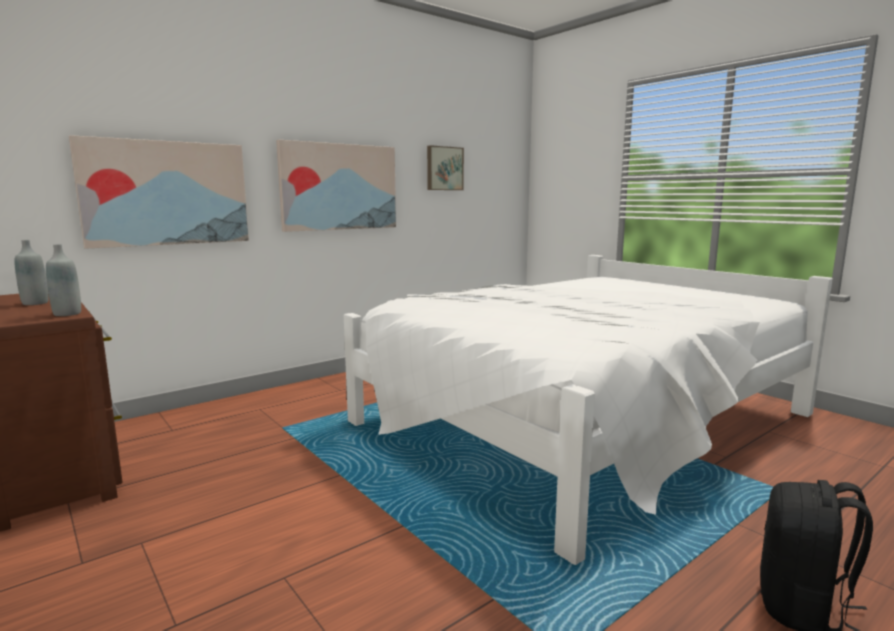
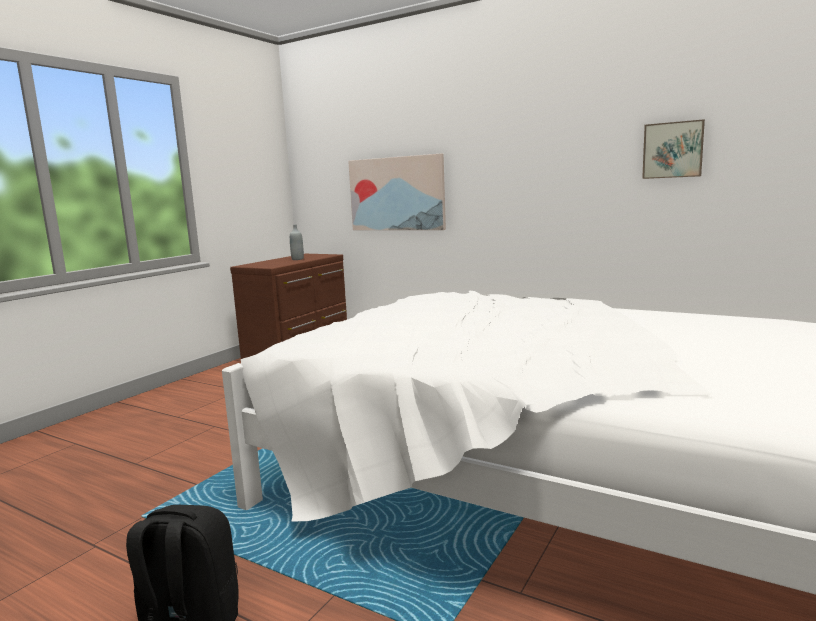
camera: 70 degrees right, 0 degrees up
(67, 314) = (274, 266): grey bottle -> none
(339, 187) = (528, 182): picture -> none

